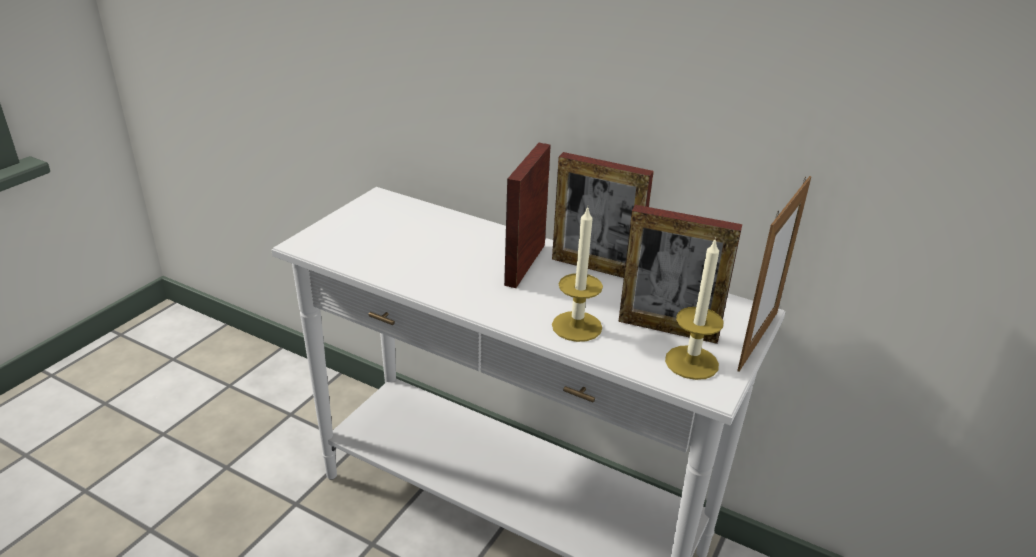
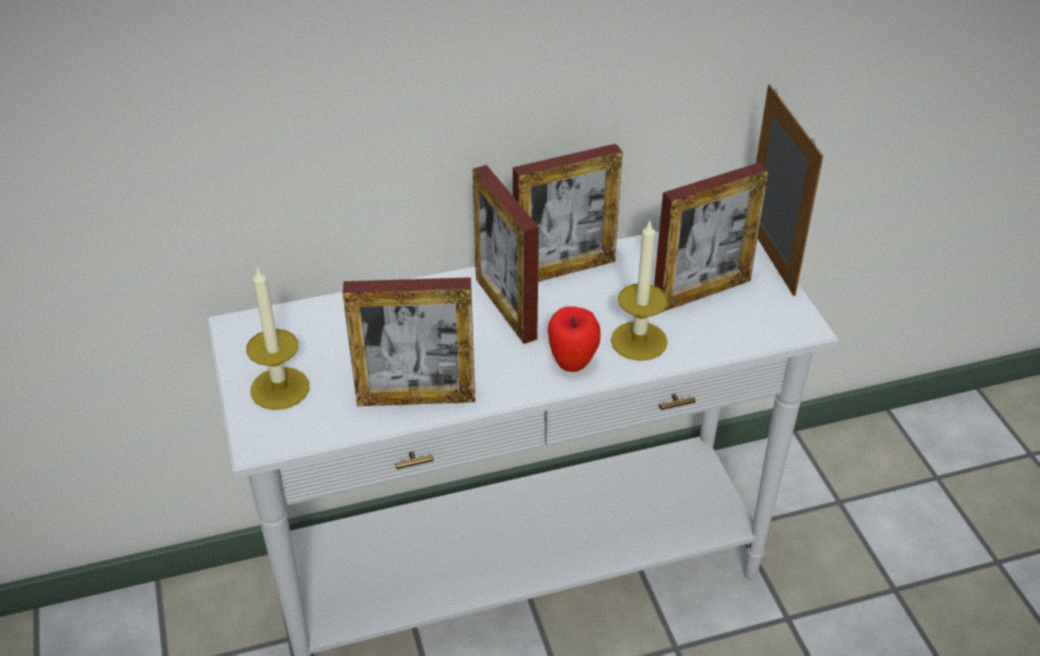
camera: 45 degrees left, 10 degrees up
(402, 273) = (416, 398): none -> picture frame
(515, 311) = (572, 363): none -> apple
(691, 362) = (758, 311): candle -> candle (280, 388)

